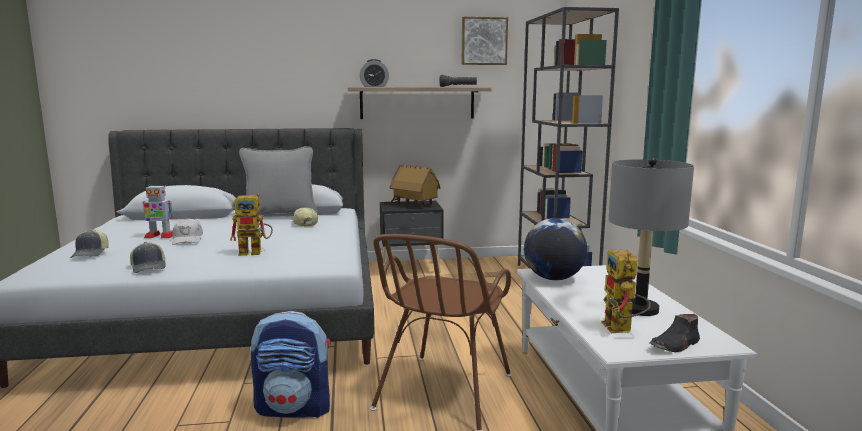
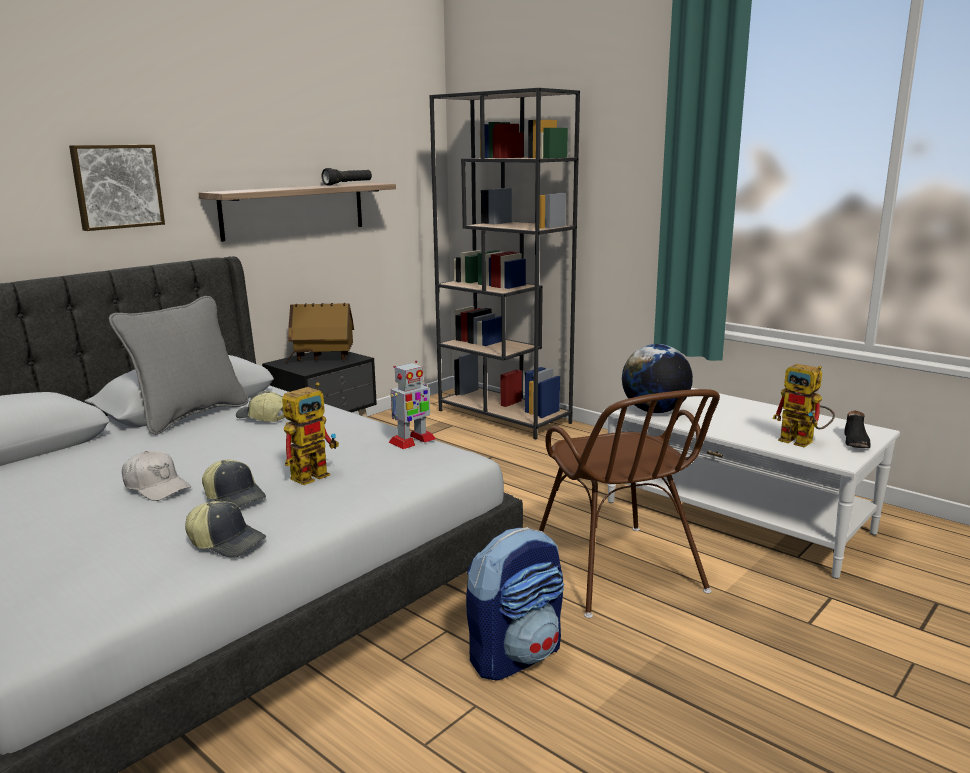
camera: 40 degrees left, 5 degrees up
(91, 254) = (61, 558): cap -> cap (235, 497)
(160, 236) = (81, 495): toy robot -> toy robot (412, 441)
(374, 86) = (249, 190): alarm clock -> none
(484, 41) = (365, 118): picture -> picture (117, 186)
(640, 309) = (774, 420): grey table lamp -> none

